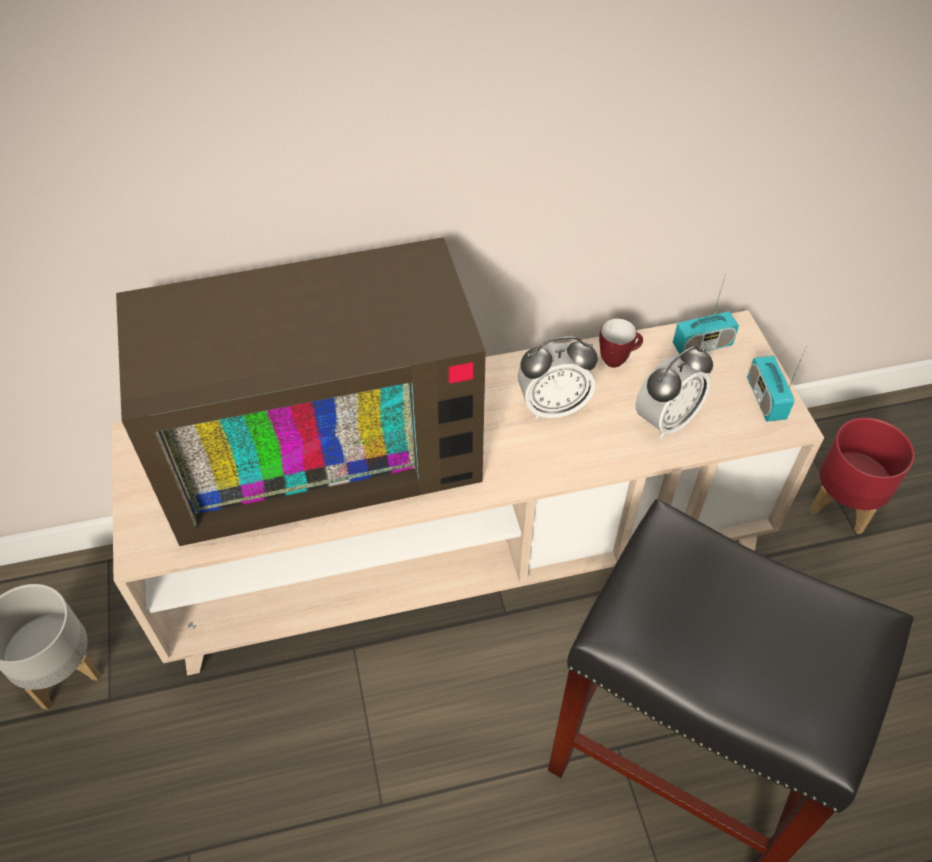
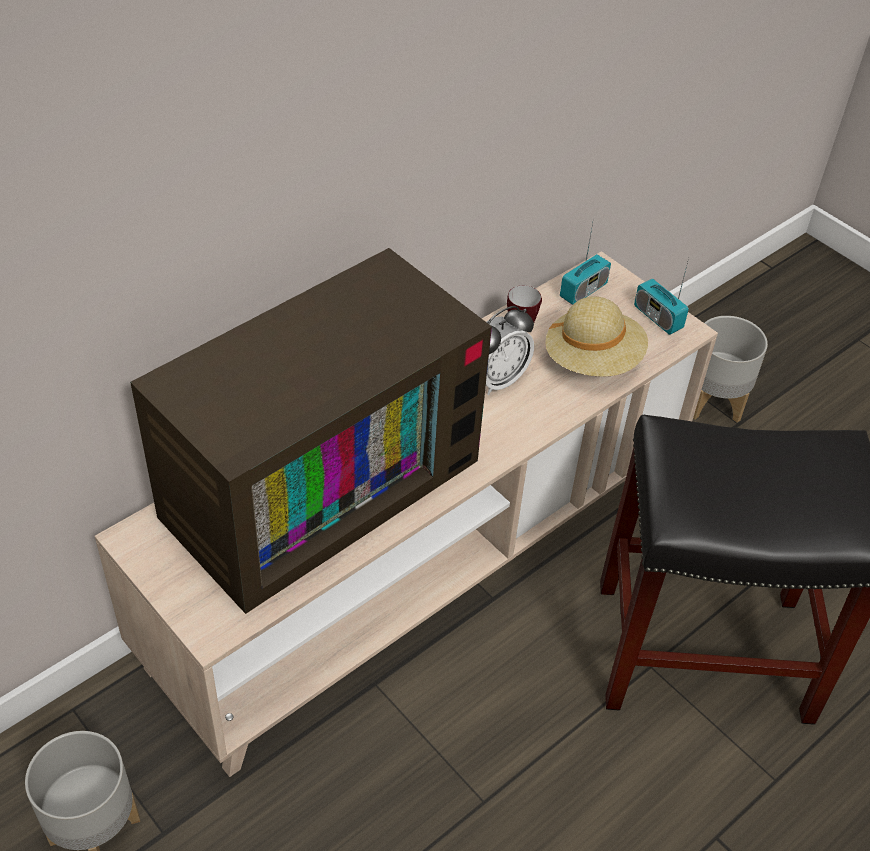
camera: 30 degrees left, 5 degrees down
(666, 420) = (593, 360): alarm clock -> beige hat
(843, 505) = (714, 403): red planter -> grey planter

